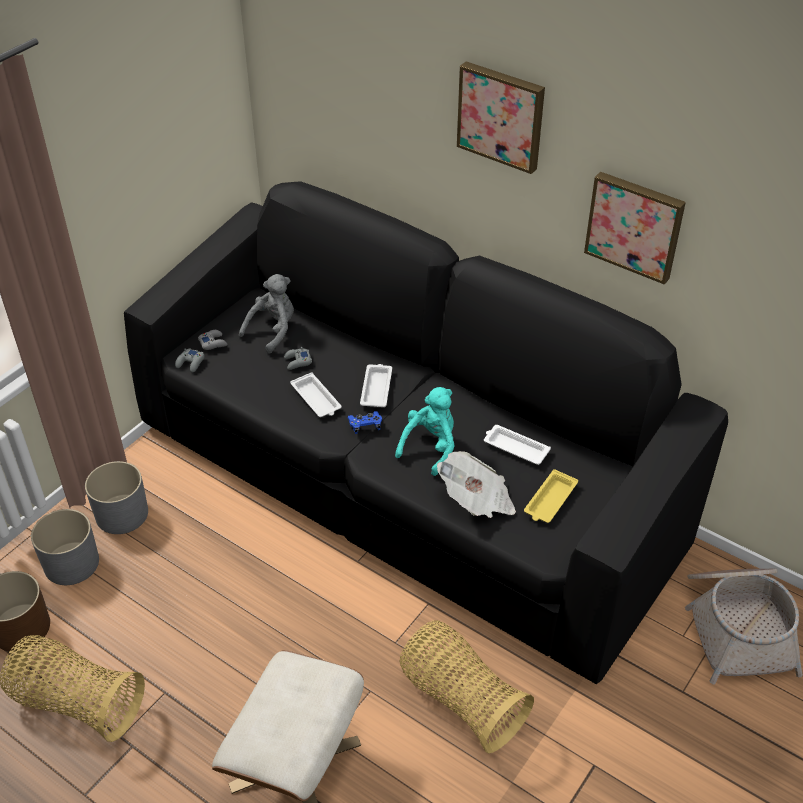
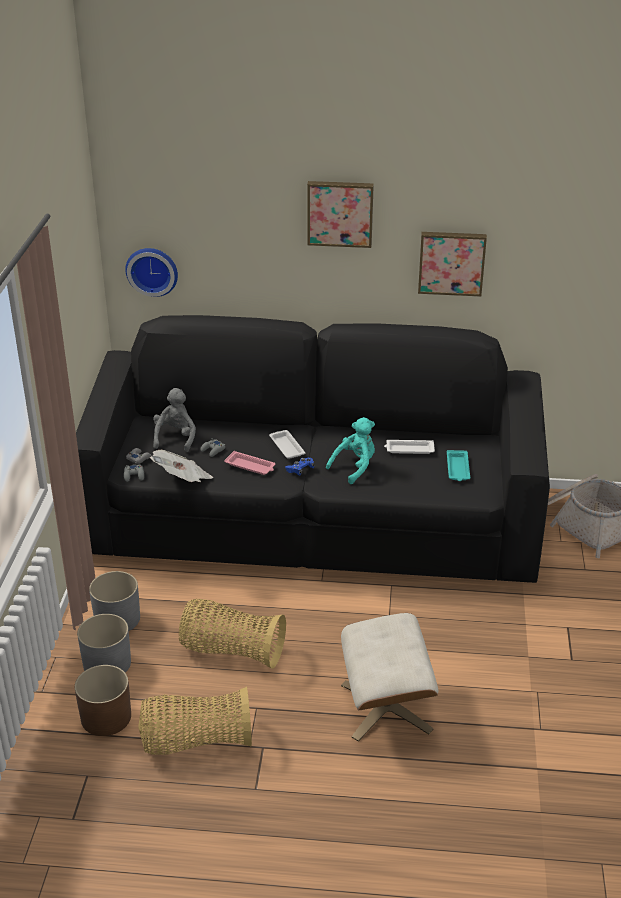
camera: 30 degrees left, 10 degrees down
(297, 123) = (152, 270): none -> wall clock
(316, 399) = (251, 466): white tray -> pink tray
(430, 447) = (355, 467): turquoise plush toy -> turquoise plush toy turned 45 degrees clockwise
(461, 700) = (459, 628): basket -> basket (231, 651)
(476, 500) = (413, 485): newspaper -> newspaper (182, 479)
(549, 500) = (458, 469): yellow tray -> turquoise tray

